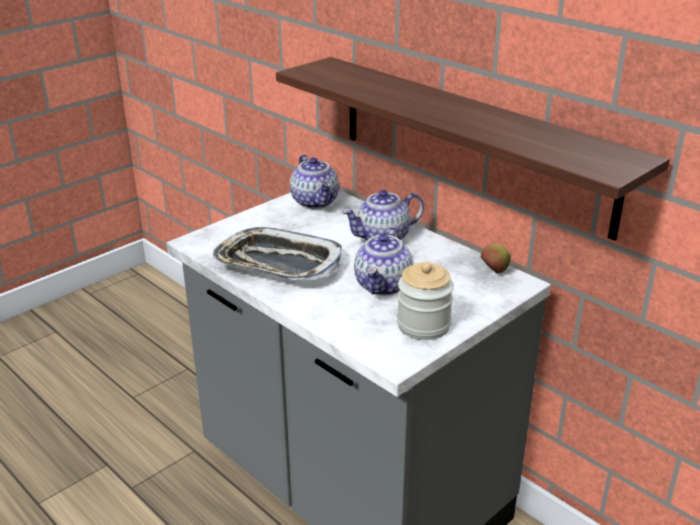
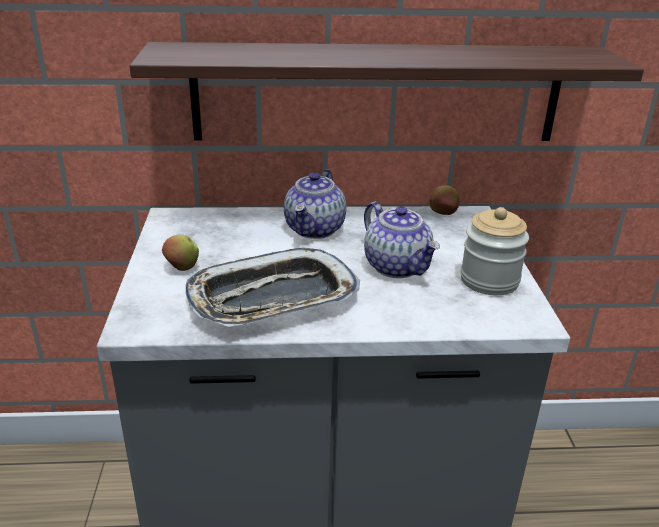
camera: 50 degrees left, 0 degrees up
(267, 224) = (182, 268): none -> apple
(316, 202) = (190, 226): teapot -> none

